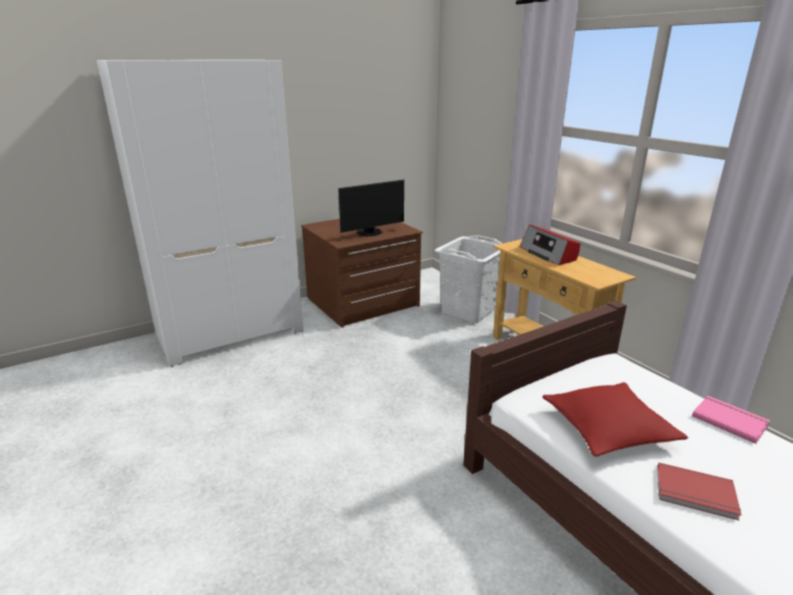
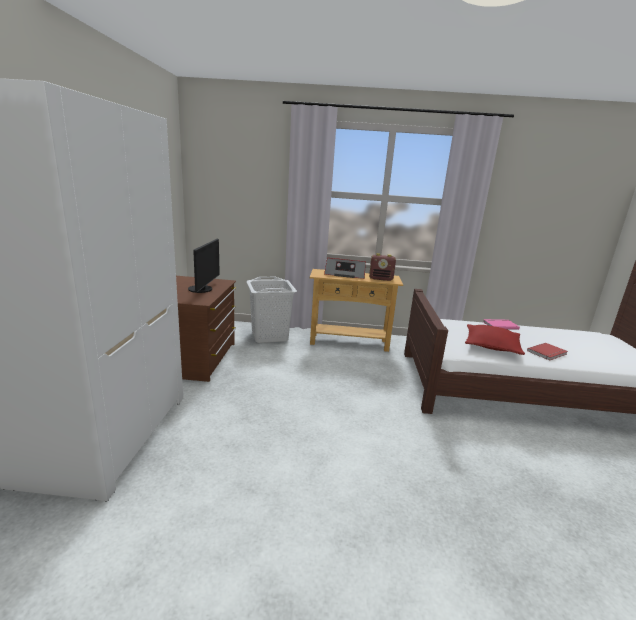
camera: 55 degrees left, 5 degrees down
(585, 273) = (381, 279): none -> radio

